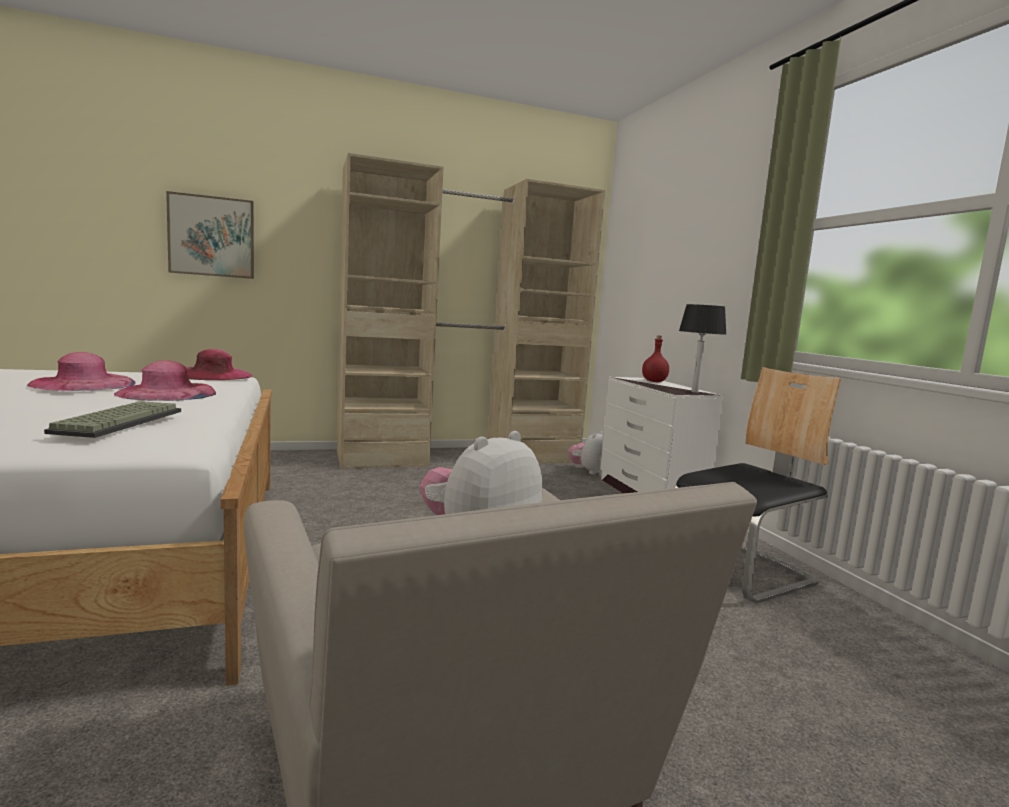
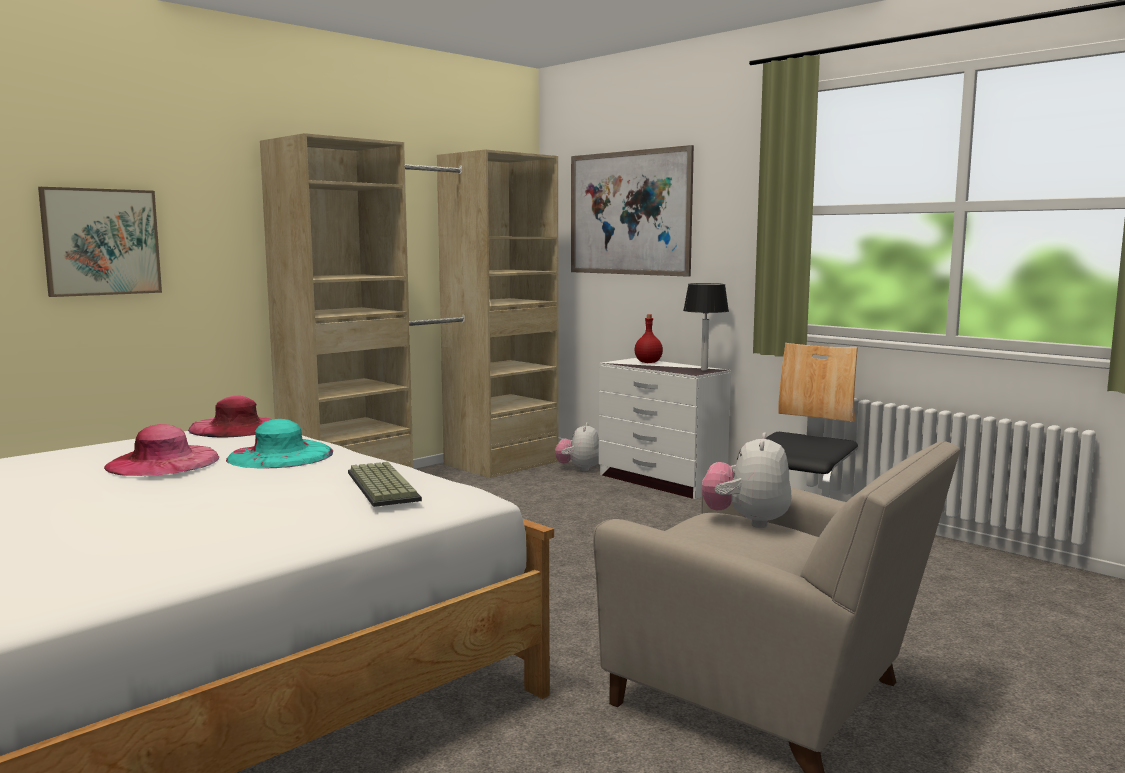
camera: 25 degrees left, 0 degrees up
(167, 393) = (280, 455): pink hat -> turquoise hat
(663, 242) = (628, 213): none -> picture

